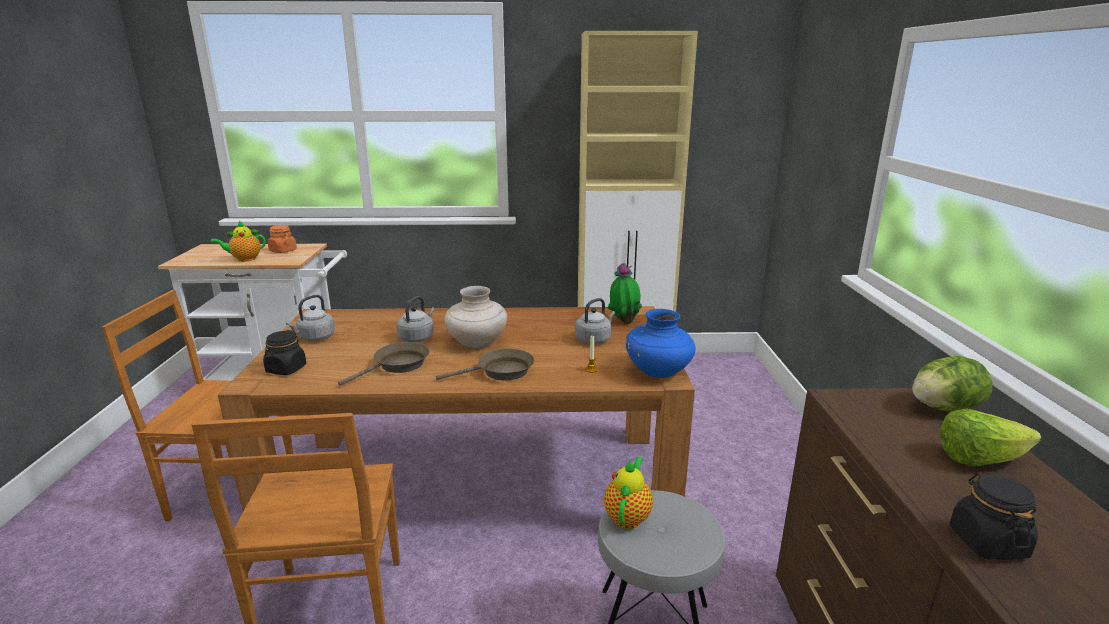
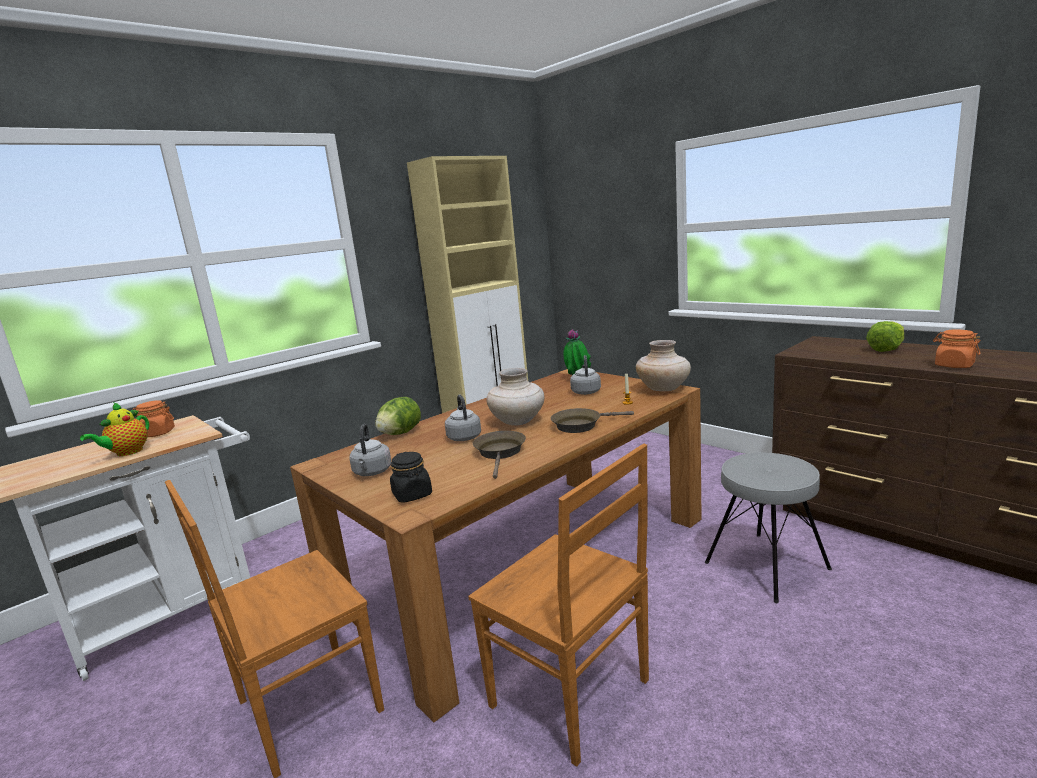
camera: 40 degrees left, 5 degrees down
(501, 372) = (580, 425): brown frying pan -> brown frying pan turned 135 degrees counterclockwise
(628, 516) = (748, 472): teapot -> none
(658, 372) = (664, 389): blue vase -> beige vase
(944, 408) = (833, 341): lettuce -> lettuce (400, 433)
(987, 542) = (954, 365): black jar -> orange jar

